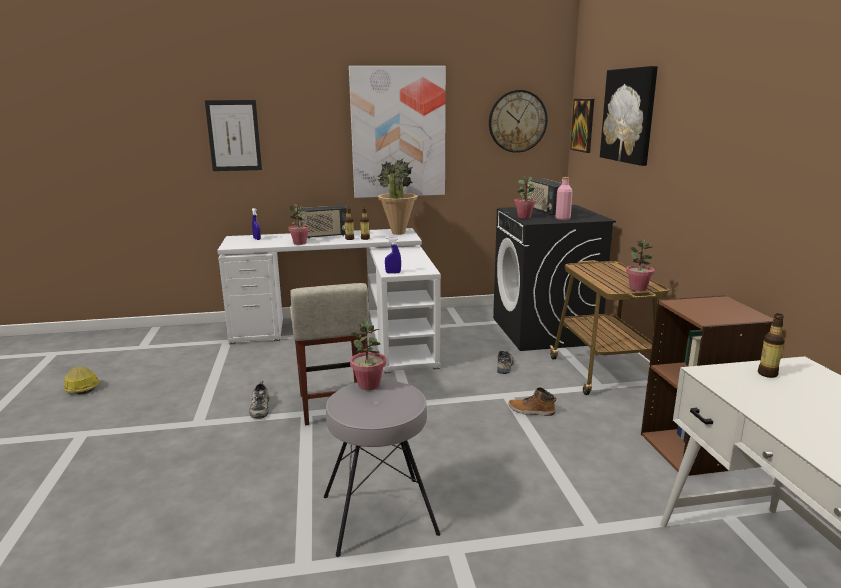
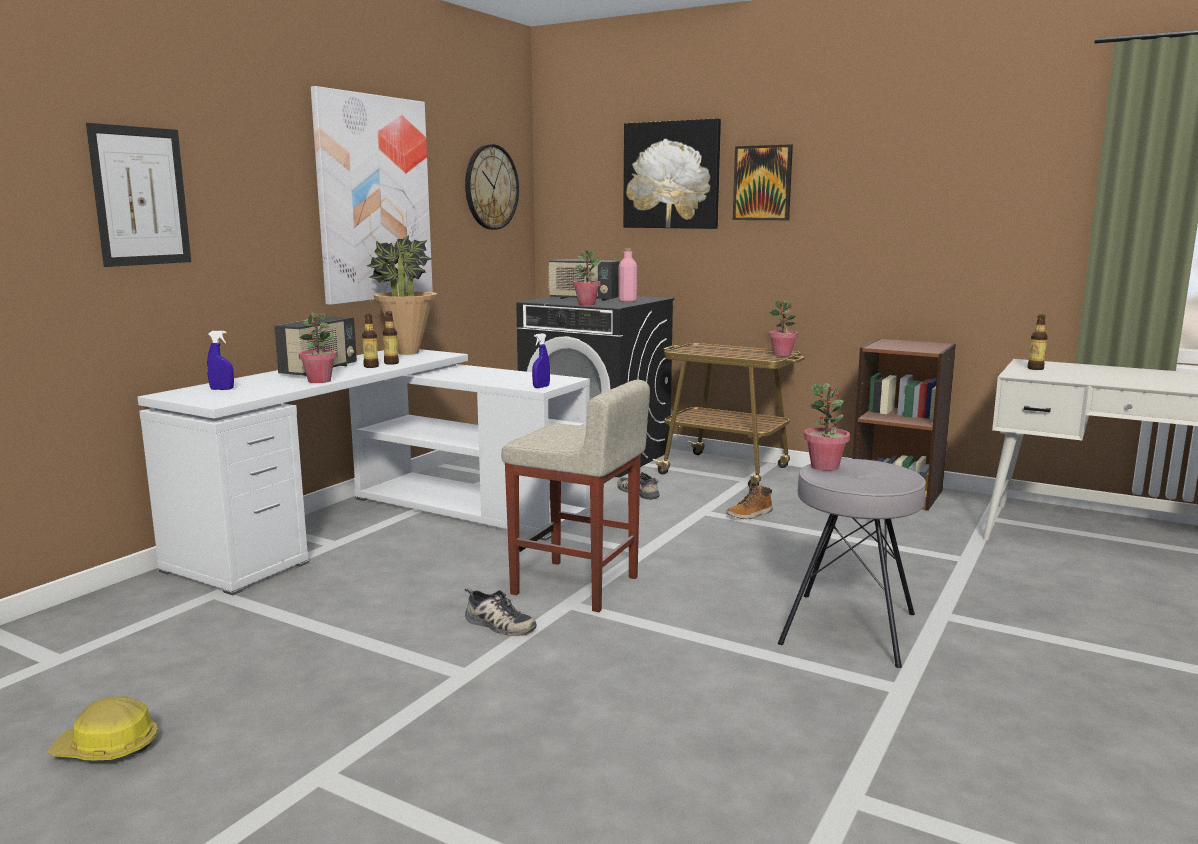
camera: 50 degrees left, 5 degrees down
(583, 125) = (569, 192): picture -> picture (762, 183)

